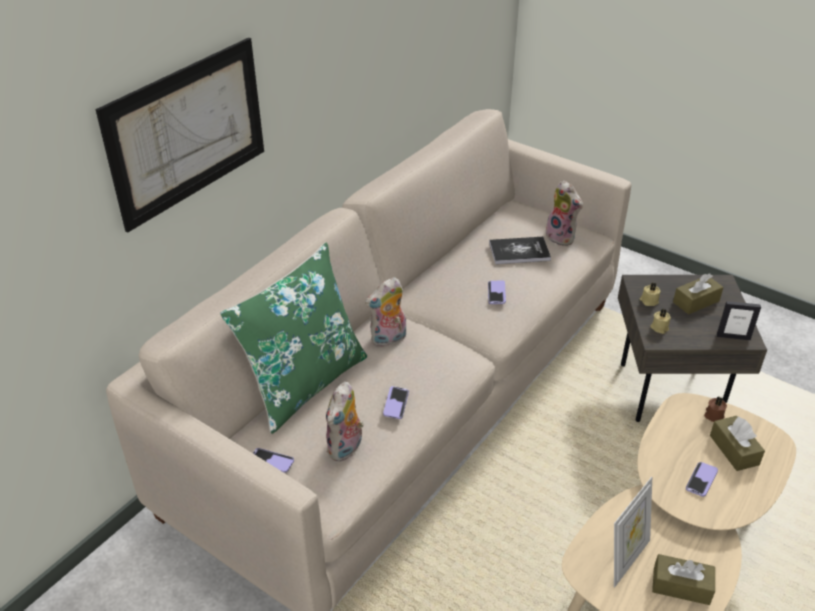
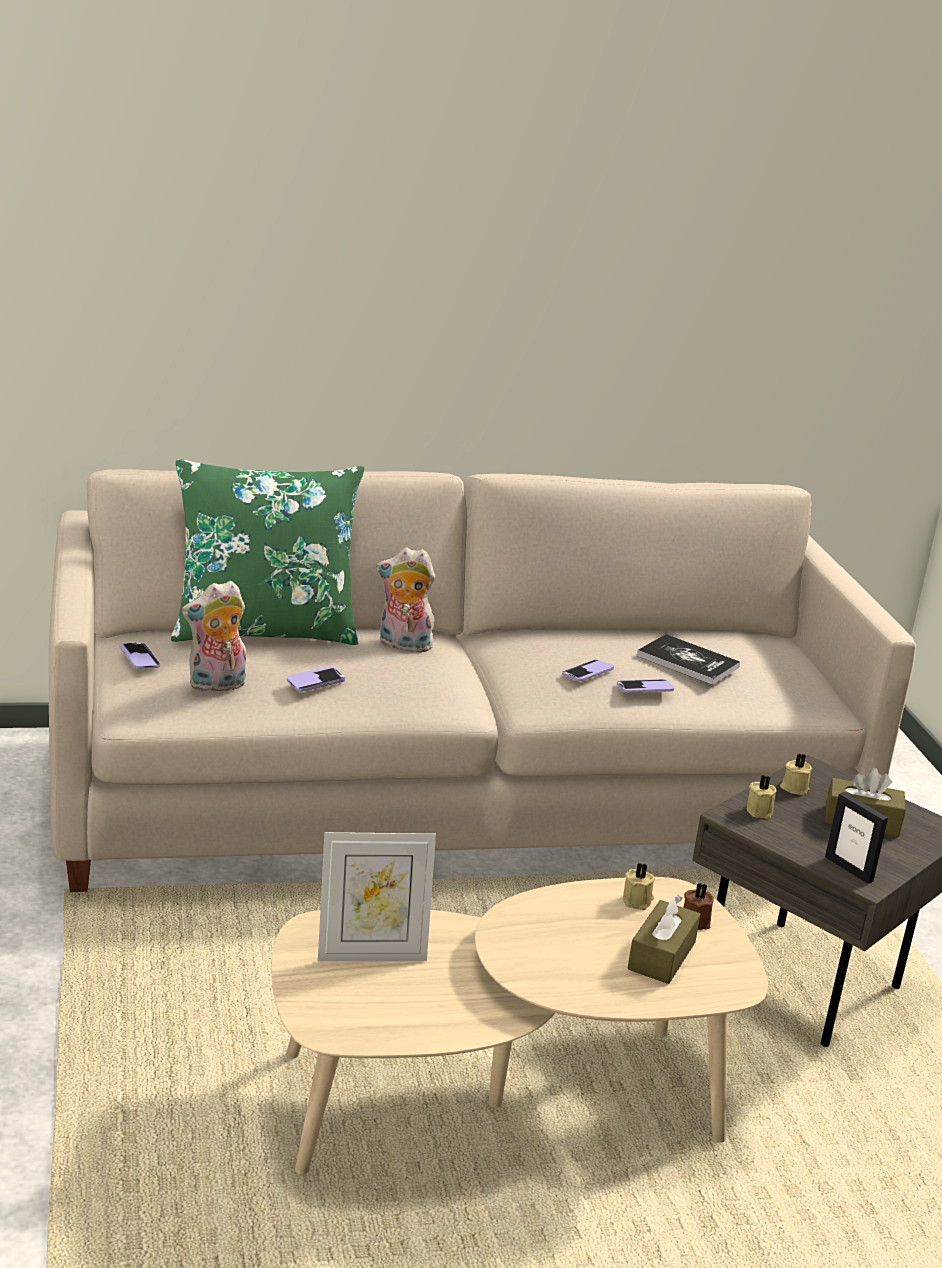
camera: 40 degrees right, 15 degrees down
(188, 132) = (272, 275): picture -> none
(562, 237) = (779, 684): plush toy -> none
(680, 423) = (638, 900): none -> beige candle
(681, 586) = (390, 1008): brown tissue box -> none
(701, 480) = (567, 948): phone -> phone (645, 688)

